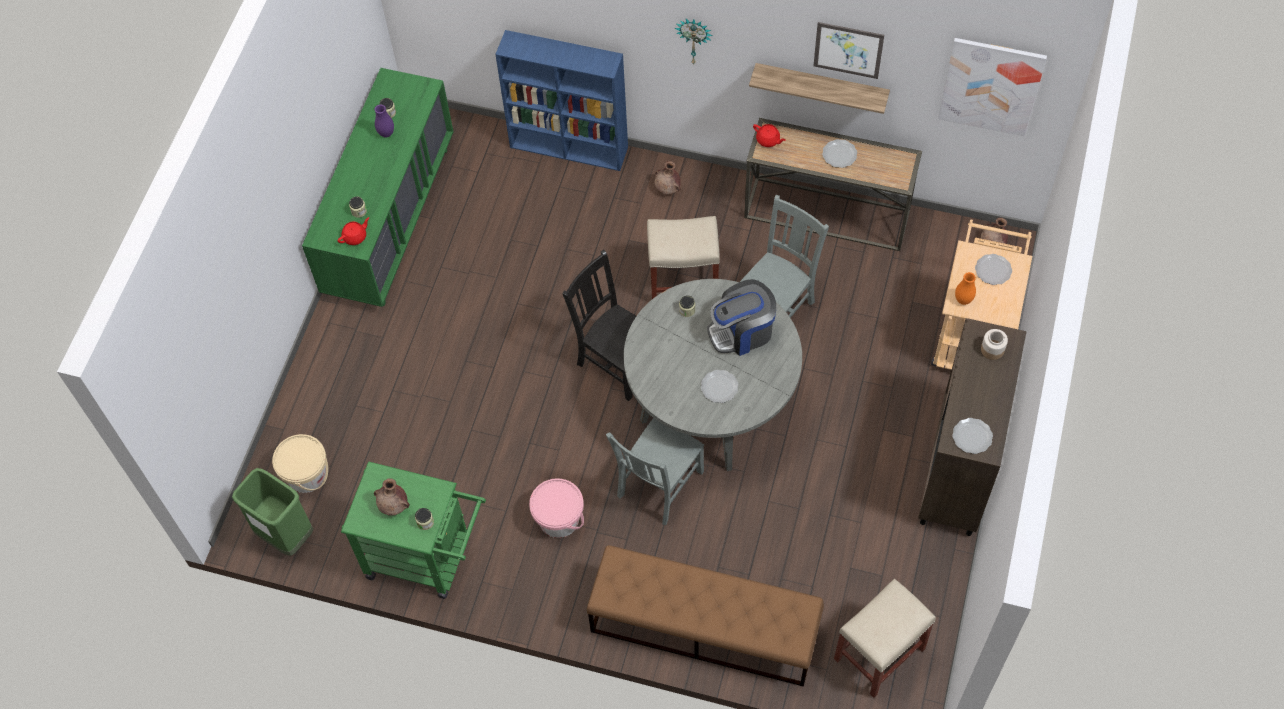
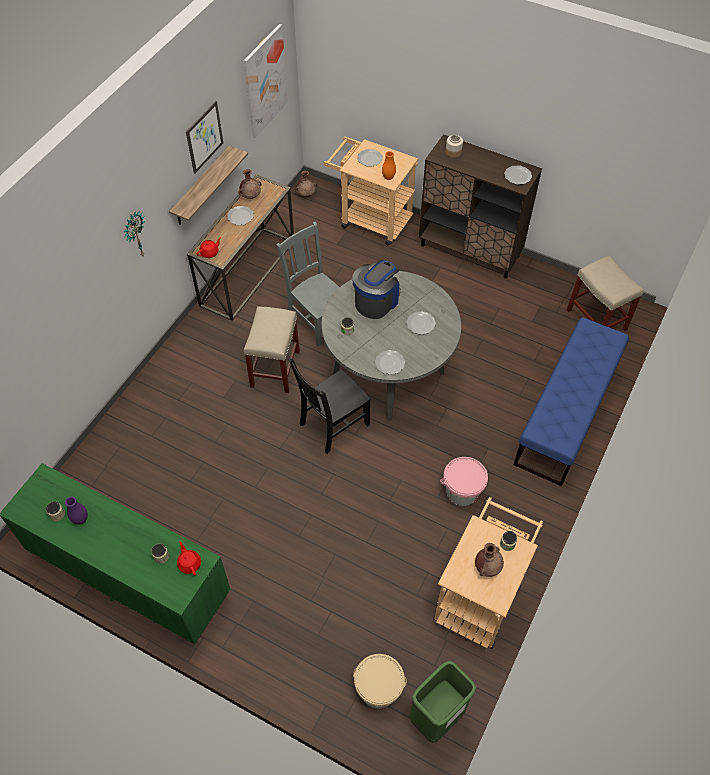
camera: 80 degrees left, 5 degrees down
(427, 558) = (480, 595): green cart -> beige cart
(570, 147) = (115, 421): blue bookcase -> none
(649, 365) = (390, 363): none -> plate
(658, 486) = (447, 419): grey chair -> none
(668, 189) = (186, 362): brown vase -> brown vase (251, 196)
(703, 628) = (566, 413): brown bench -> blue bench
(742, 332) = (376, 301): coffee machine -> coffee machine turned 135 degrees counterclockwise

